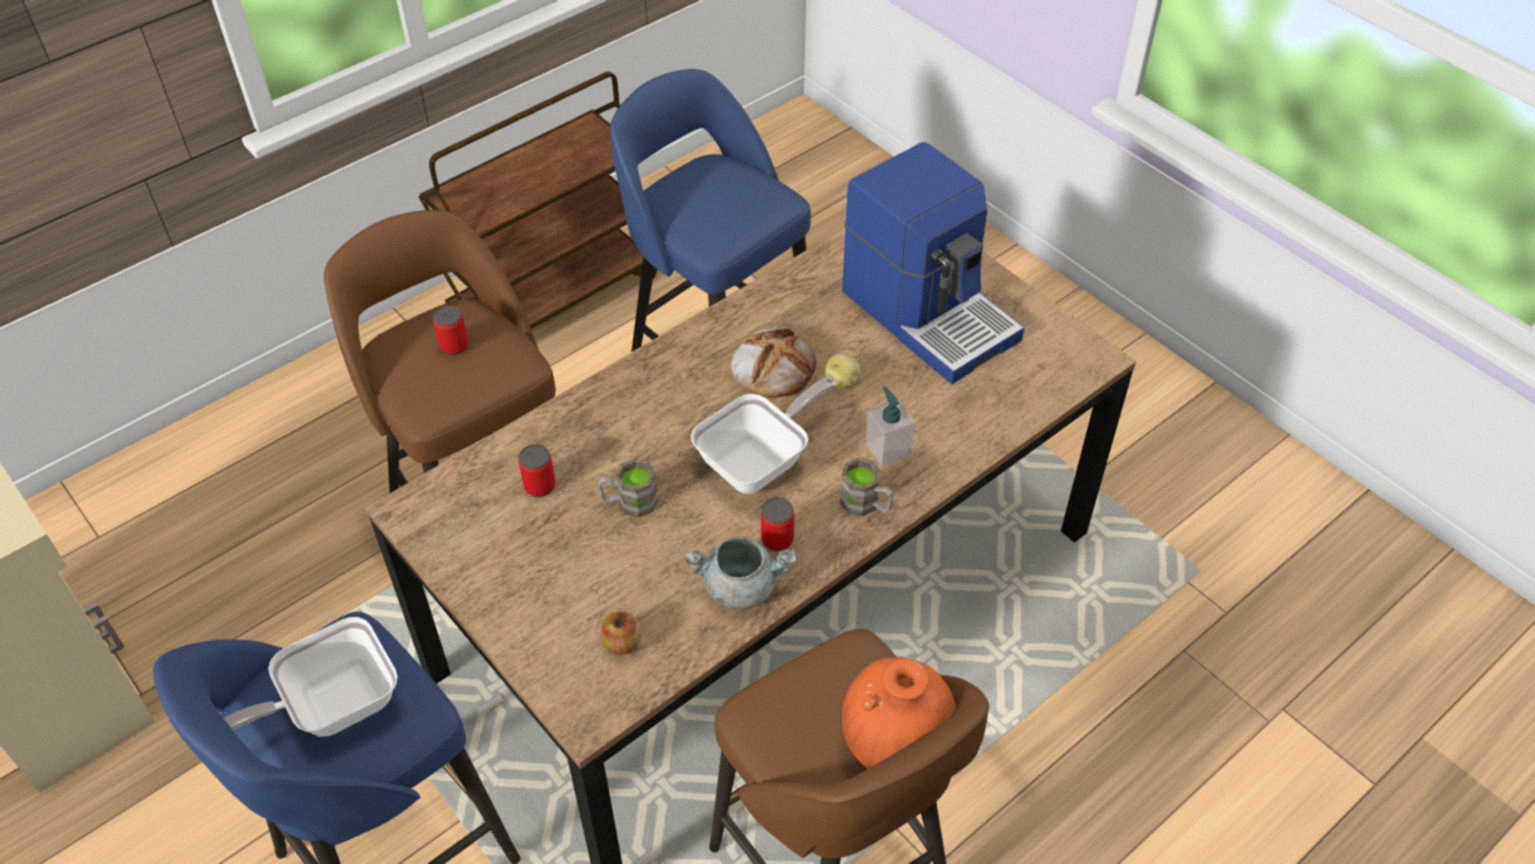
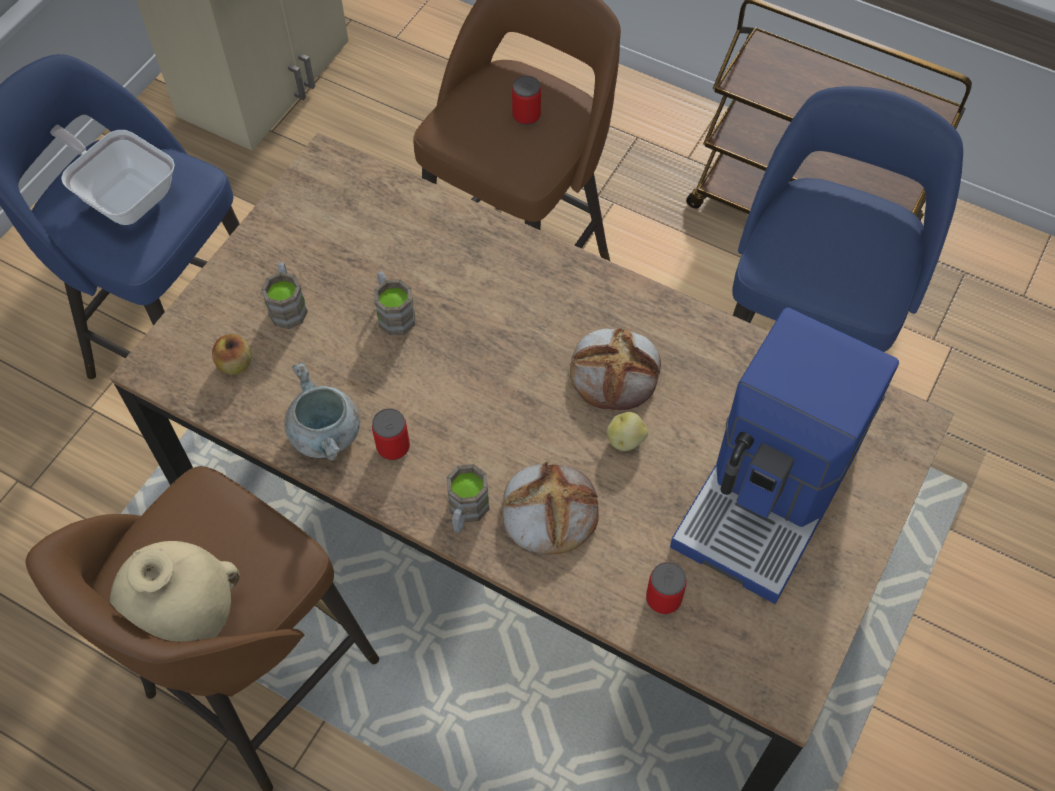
camera: 70 degrees right, 10 degrees up
(540, 486) = (386, 240): can -> can (663, 598)
(574, 583) = (288, 305): none -> brown mug
(760, 462) = (484, 401): frying pan -> none
(887, 449) = (548, 510): soap dispenser -> bread
(895, 750) = (185, 623): orange vase -> beige vase

